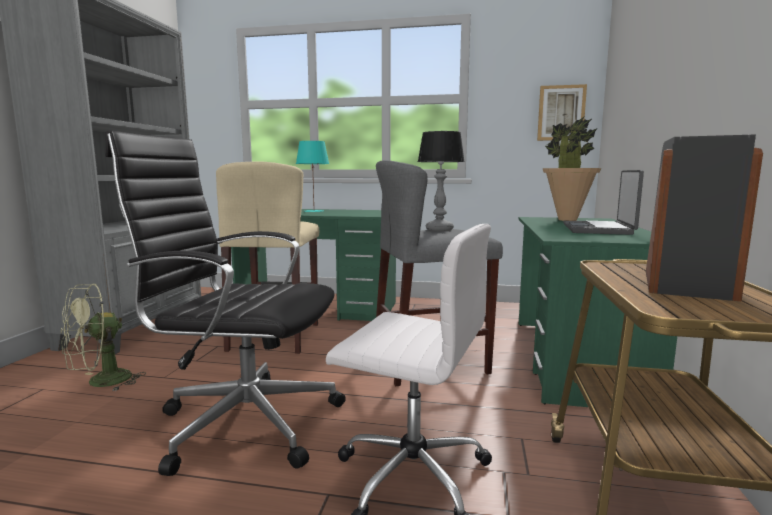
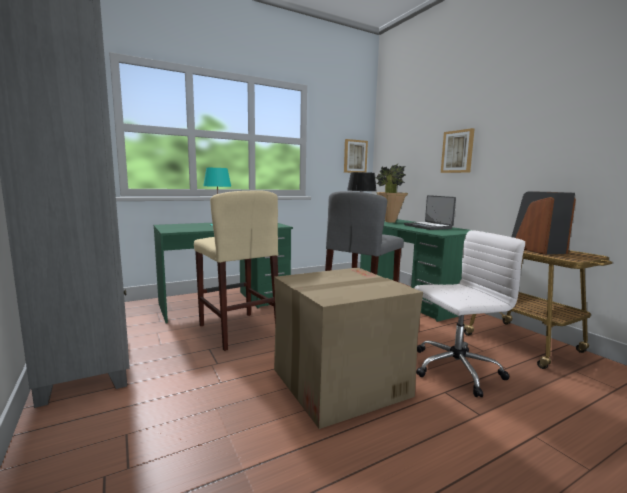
camera: 40 degrees left, 0 degrees up
(100, 383) = (174, 406): green fan -> none
(244, 422) = (339, 382): black office chair -> cardboard box
(675, 77) = (457, 151): none -> picture

